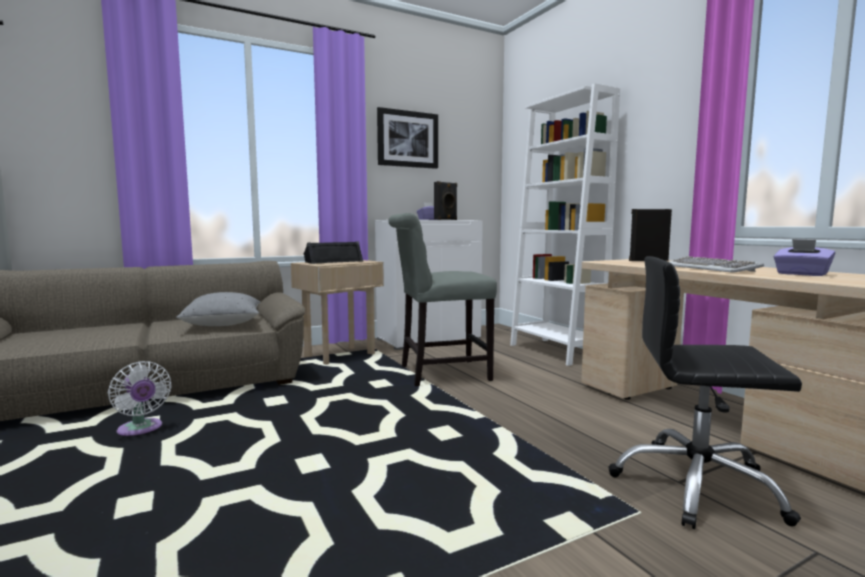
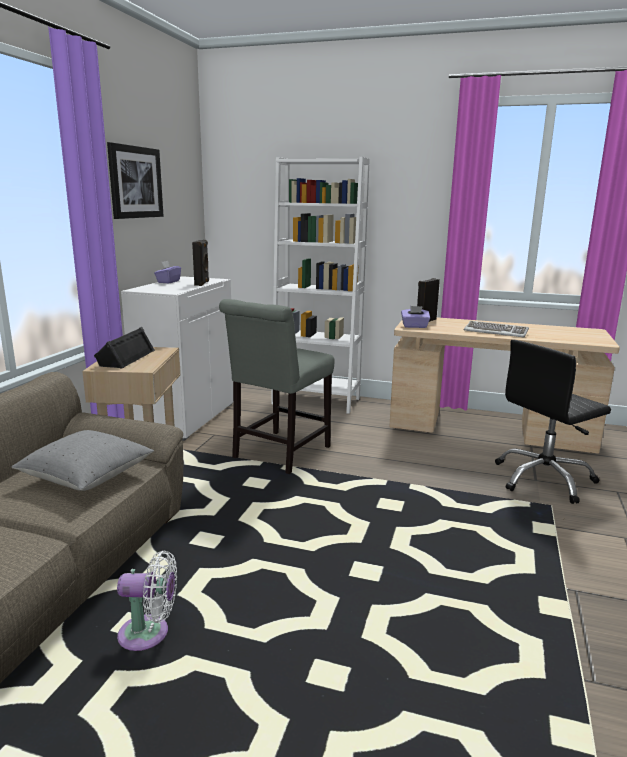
camera: 45 degrees left, 10 degrees up
(801, 274) = (547, 332): purple tissue box -> purple tissue box (414, 326)

